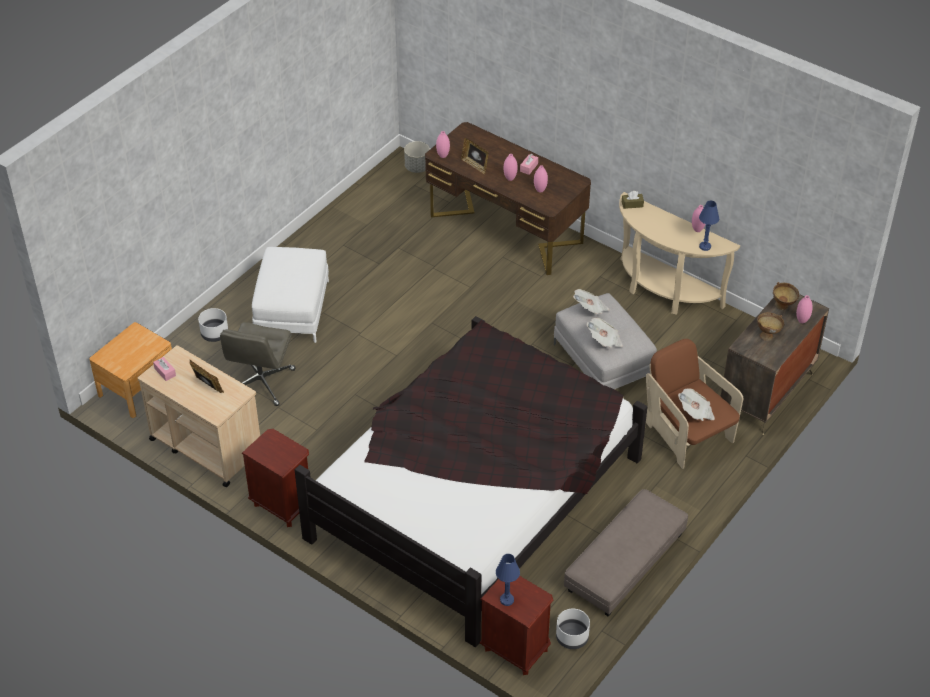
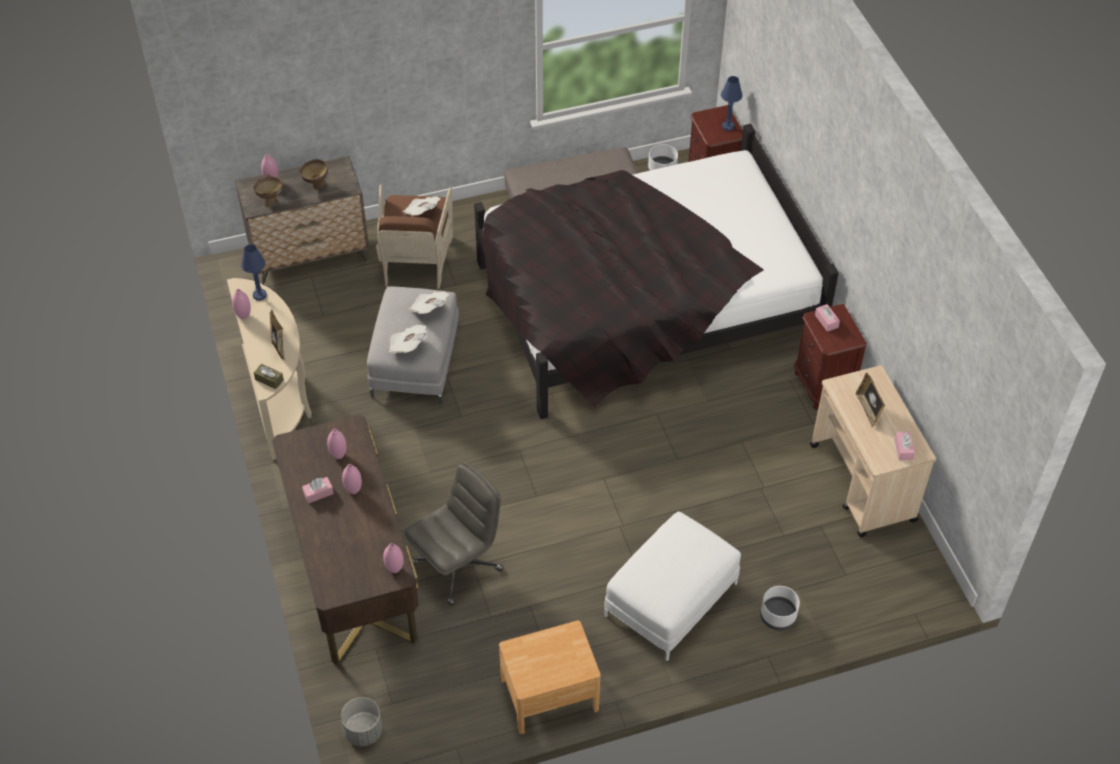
camera: 145 degrees left, 5 degrees up
(138, 388) = (900, 592): brown nightstand -> brown nightstand (549, 694)
(261, 383) = (764, 524): grey office chair -> grey office chair (457, 565)
(286, 453) = (826, 321): none -> pink tissue box
(475, 165) = (372, 532): picture frame -> picture frame (279, 345)

